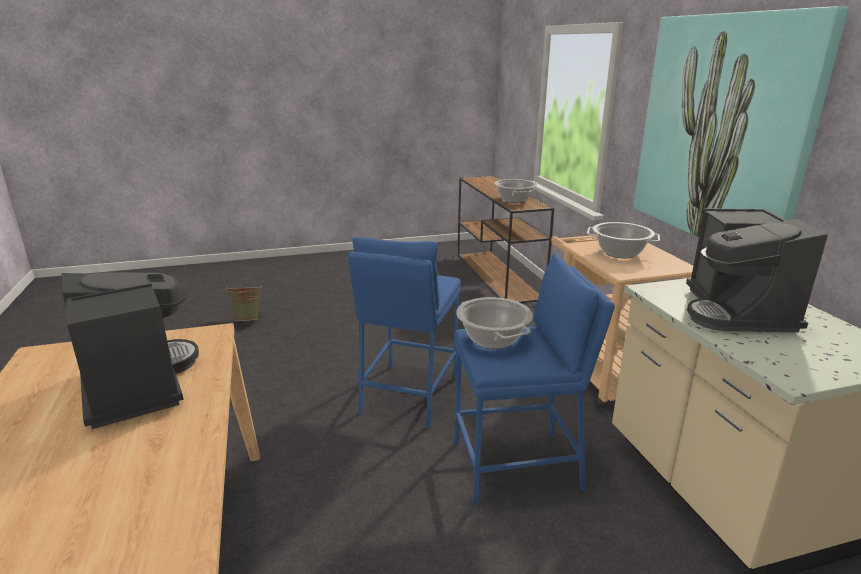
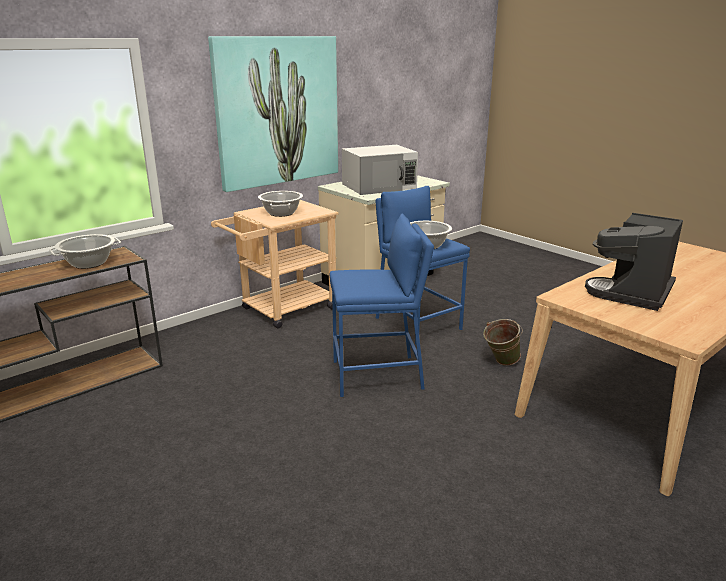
camera: 115 degrees left, 0 degrees up
(248, 320) = (298, 568): green bucket -> green bucket (500, 363)
(736, 312) = (379, 186): coffee machine -> white microwave

